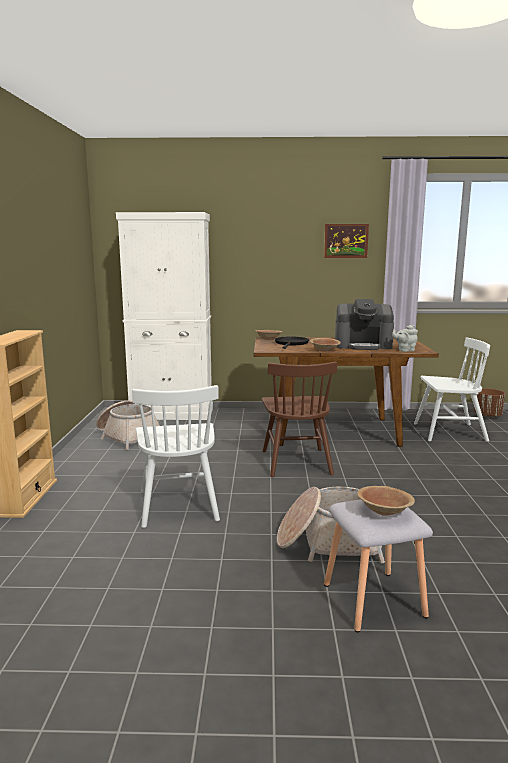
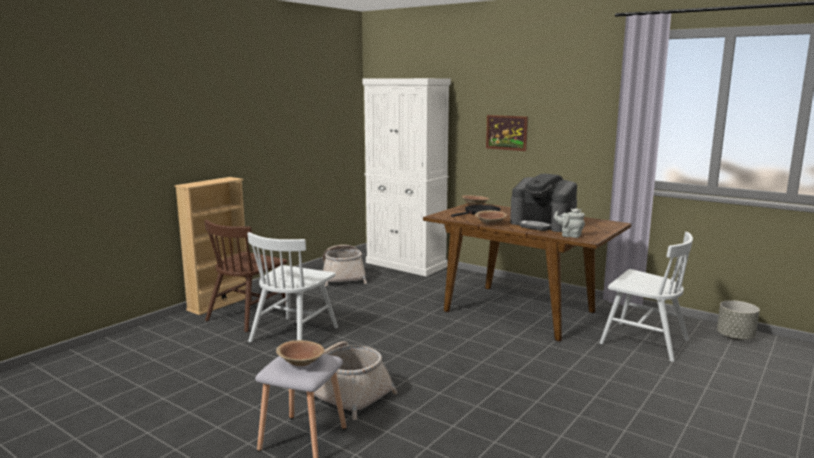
camera: 35 degrees right, 0 degrees up
(296, 462) = (433, 328): brown chair -> brown chair (249, 315)
(346, 241) = (580, 107): picture -> picture (506, 132)
(488, 416) = (735, 337): brown planter -> grey planter

